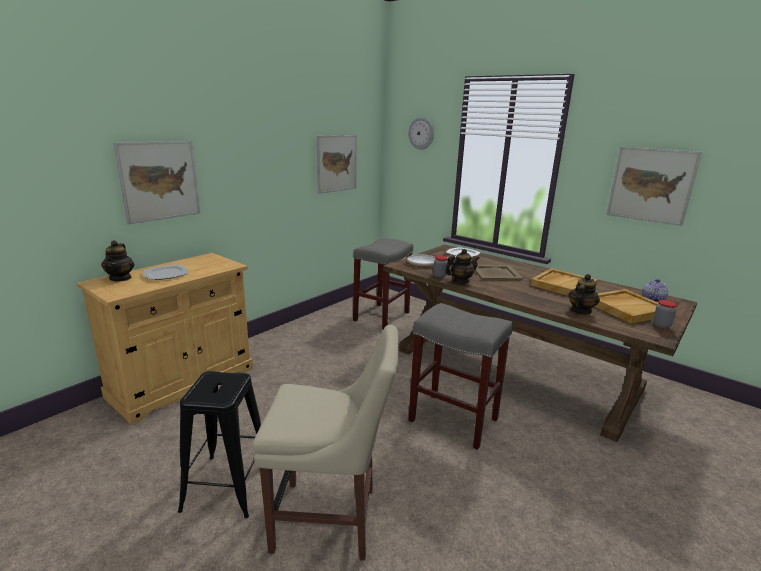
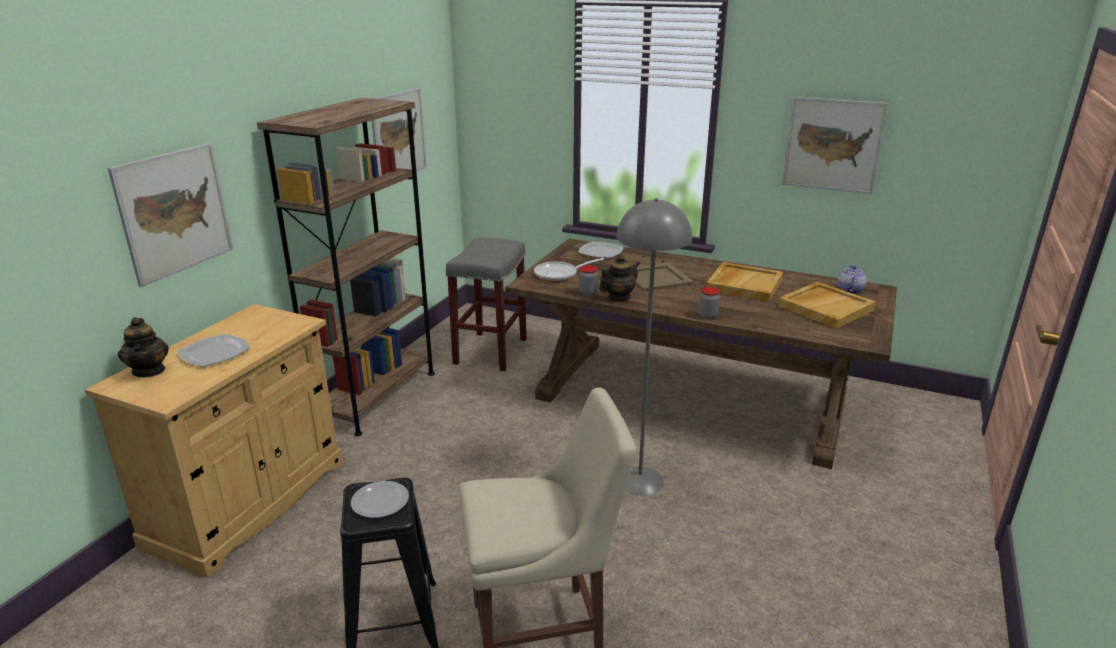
camera: 15 degrees left, 5 degrees up
(219, 386) = (381, 502): none -> plate
(294, 332) = (376, 396): none -> brown bookcase
(421, 133) = (514, 78): wall clock -> none
(452, 419) = (639, 480): grey stool -> grey floor lamp
(580, 311) = (776, 320): teapot -> none
(661, 325) = (868, 325): jar -> jar (707, 316)

